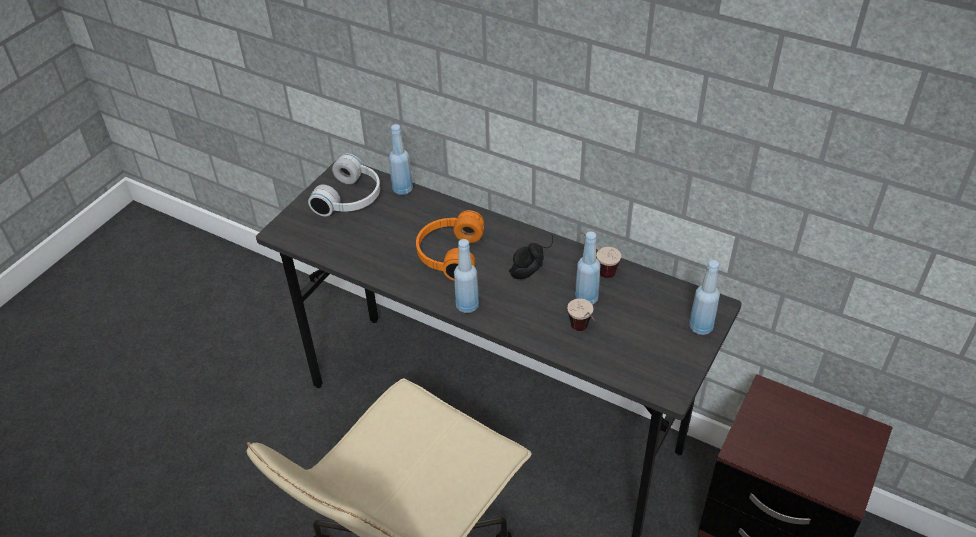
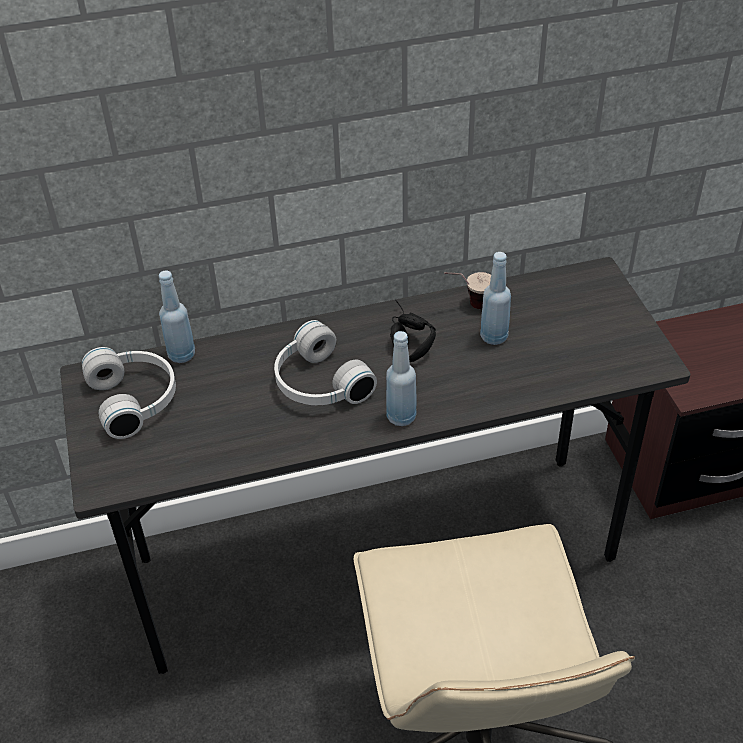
camera: 45 degrees left, 0 degrees up
(448, 254) = (317, 384): orange headphones -> white headphones
(583, 332) = (530, 366): cup -> none
(701, 327) = (610, 297): blue bottle -> none

